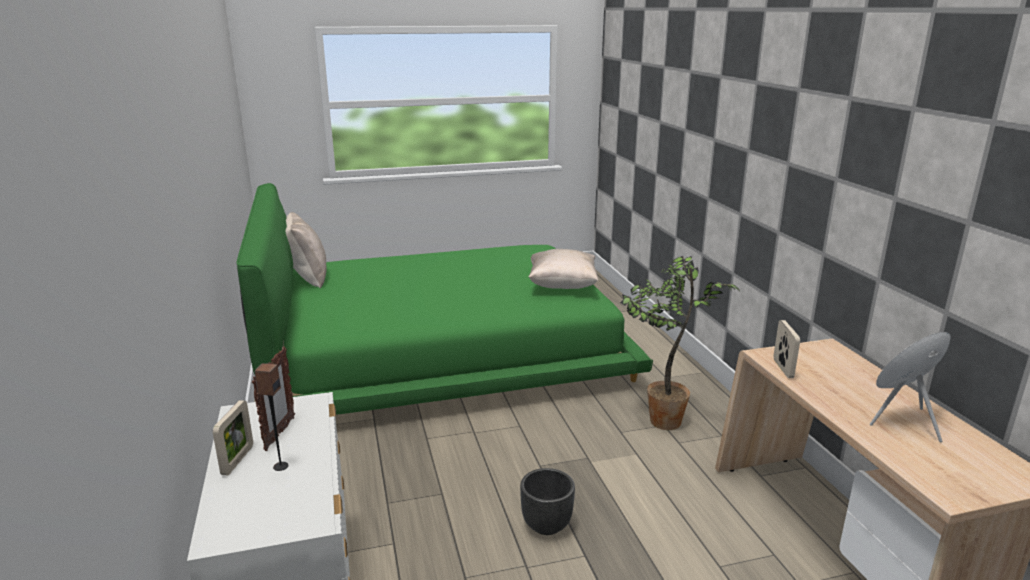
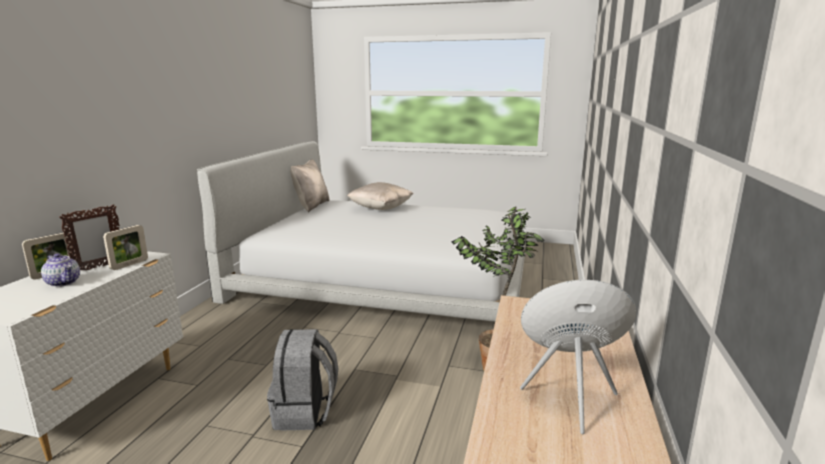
camera: 30 degrees right, 5 degrees down
(280, 466) = (64, 282): speaker -> teapot
(440, 349) = (385, 275): green bed -> white bed
(547, 525) = (305, 412): black planter -> grey backpack
(562, 286) = (471, 237): beige pillow -> beige pillow (380, 208)
(783, 368) = (514, 317): picture frame -> picture frame (129, 264)

